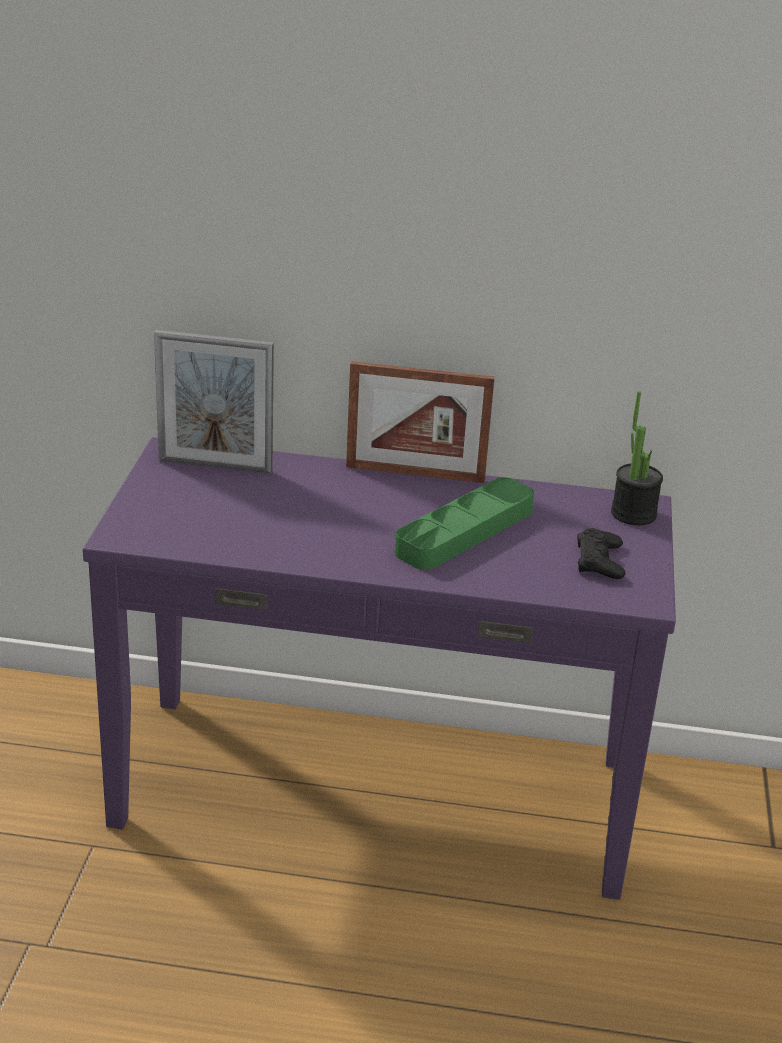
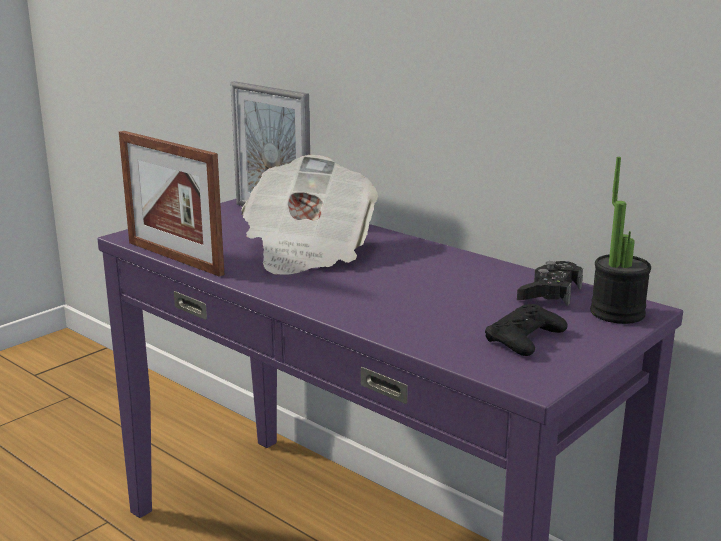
camera: 35 degrees right, 10 degrees down
(317, 509) = (307, 250): none -> newspaper
(415, 473) = (431, 246): picture frame -> picture frame (174, 258)
(465, 531) = (416, 289): green tray -> none
(567, 506) = (550, 293): none -> black game controller

